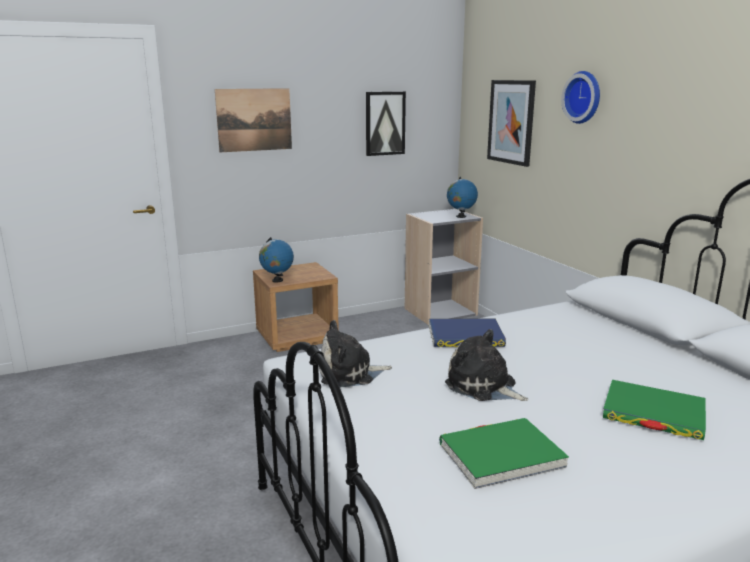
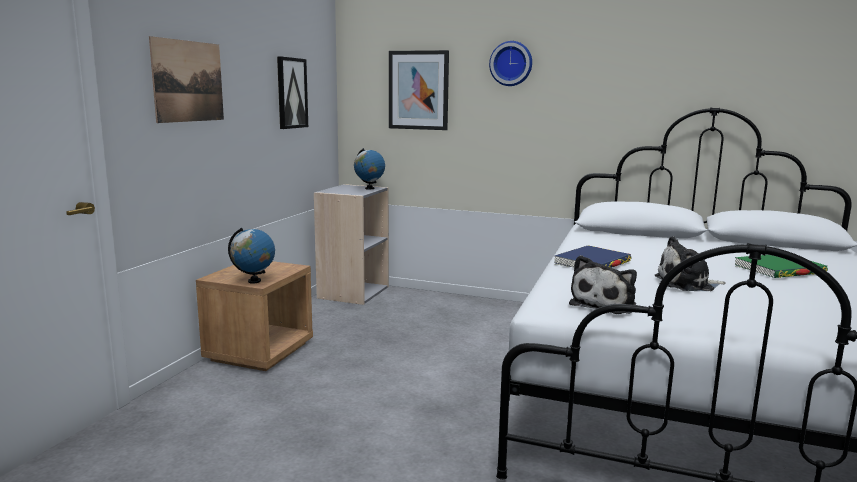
camera: 45 degrees left, 5 degrees down
(501, 456) = (802, 311): green book -> none

